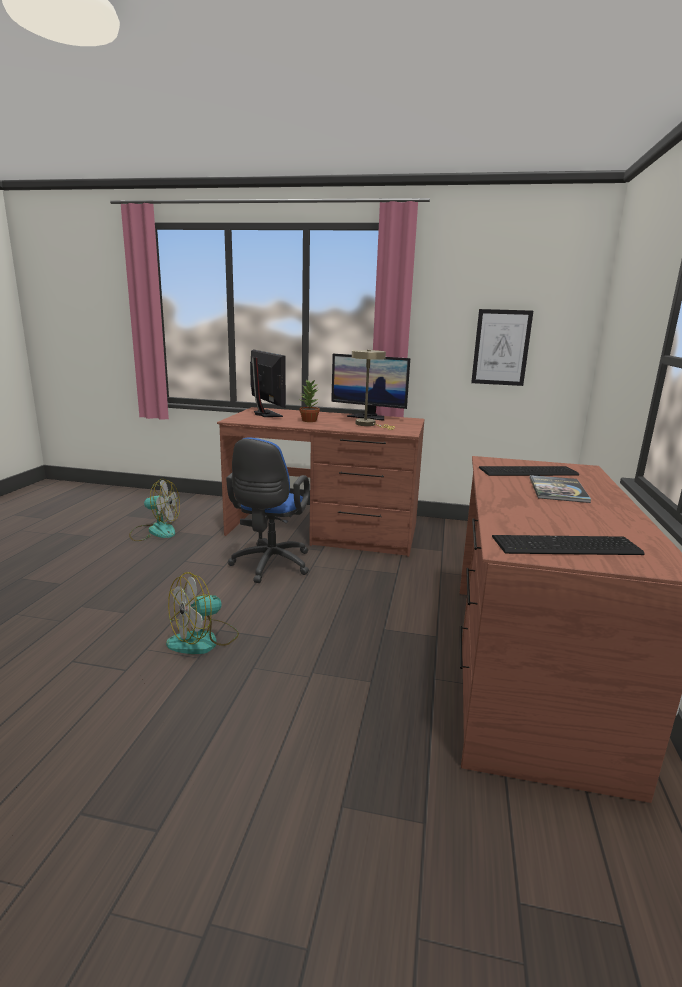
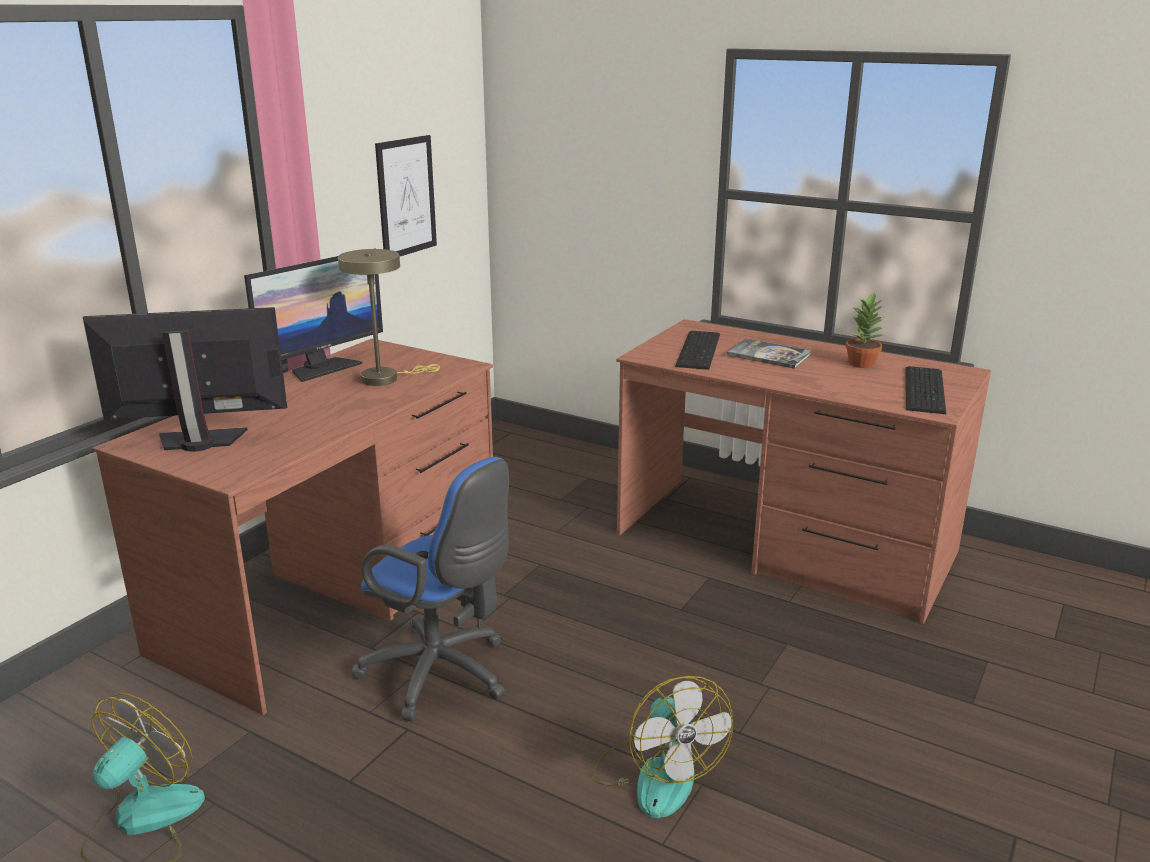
camera: 70 degrees left, 5 degrees up
(309, 421) = (309, 413): potted plant -> potted plant (862, 364)

